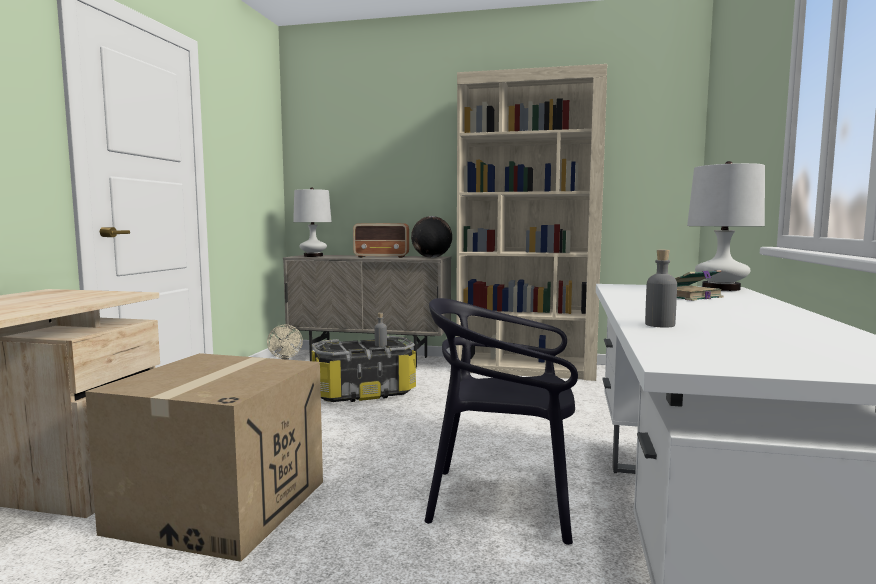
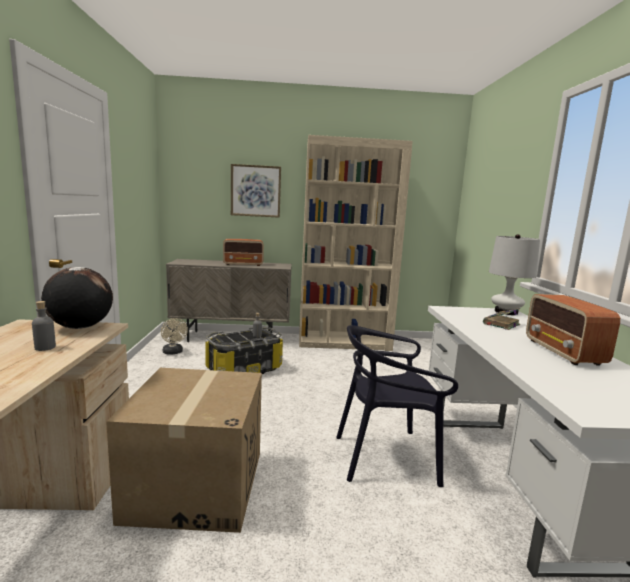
camera: 15 degrees left, 5 degrees up
(313, 256) = (188, 262): white table lamp -> none
(401, 159) = (255, 191): none -> picture
(431, 257) = (280, 266): globe -> globe (80, 327)
(659, 325) = (526, 365): grey bottle -> grey bottle (45, 347)
(753, 318) = (563, 352): none -> radio

